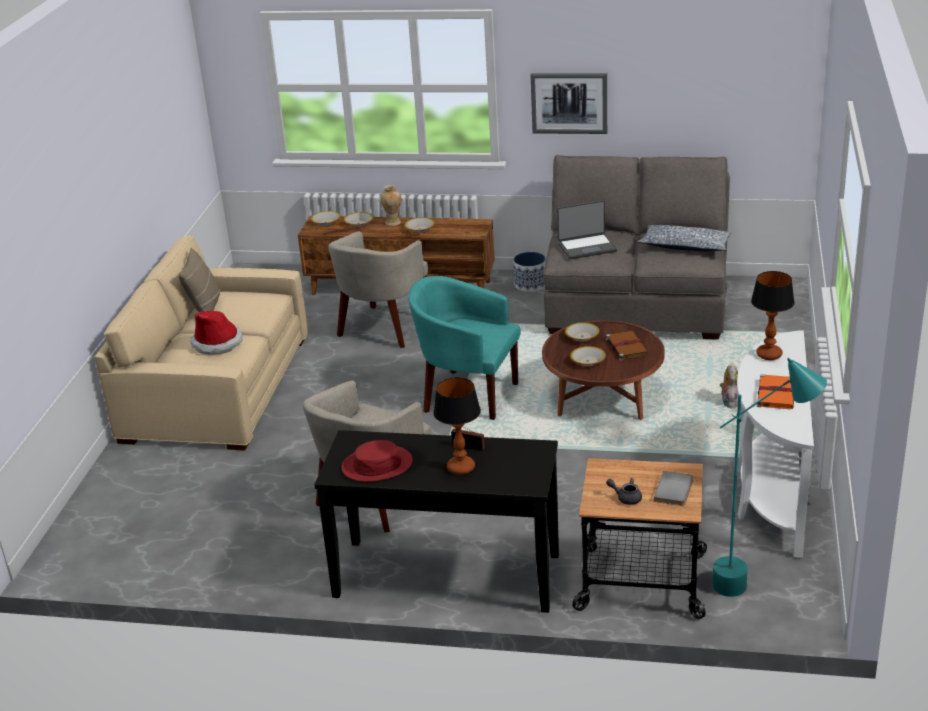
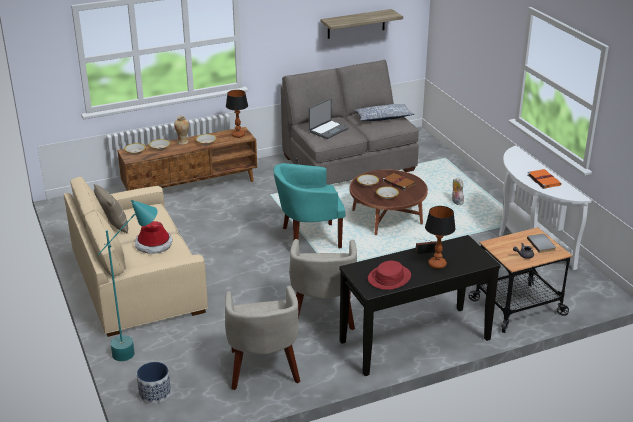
camera: 35 degrees left, 0 degrees up
(382, 328) = (208, 214): beige armchair -> beige armchair (263, 369)
(530, 284) = (271, 166): planter -> planter (154, 393)
(569, 103) = (286, 40): picture -> none
(687, 94) = (356, 24): none -> shelf
(758, 584) = (572, 289): turquoise floor lamp -> turquoise floor lamp (141, 348)
(768, 354) = (515, 161): table lamp -> table lamp (238, 135)

